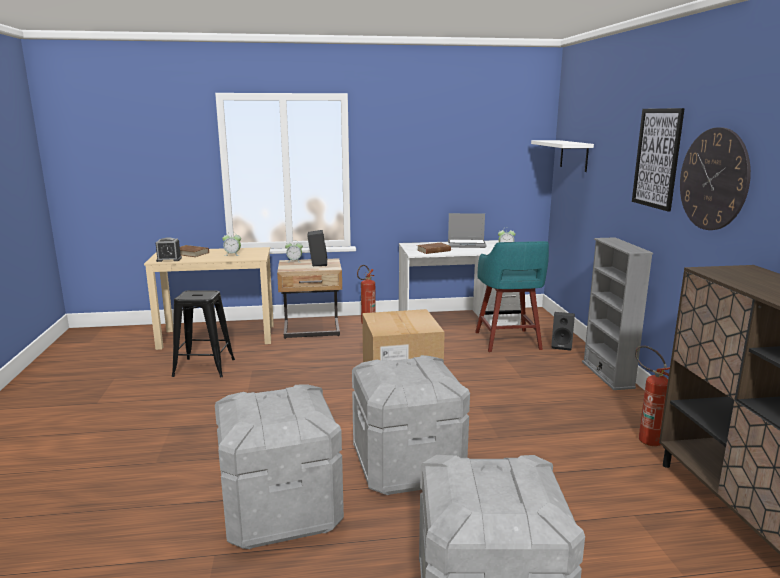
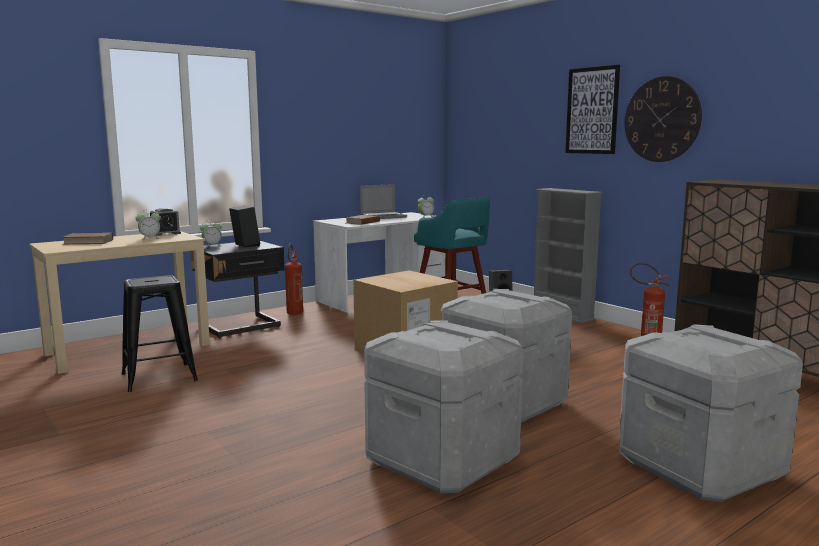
camera: 30 degrees left, 5 degrees down
(169, 259) = (72, 248): alarm clock -> alarm clock (165, 233)
(312, 330) = (241, 327): beige nightstand -> black nightstand
(574, 155) = (476, 122): white shelf -> none

